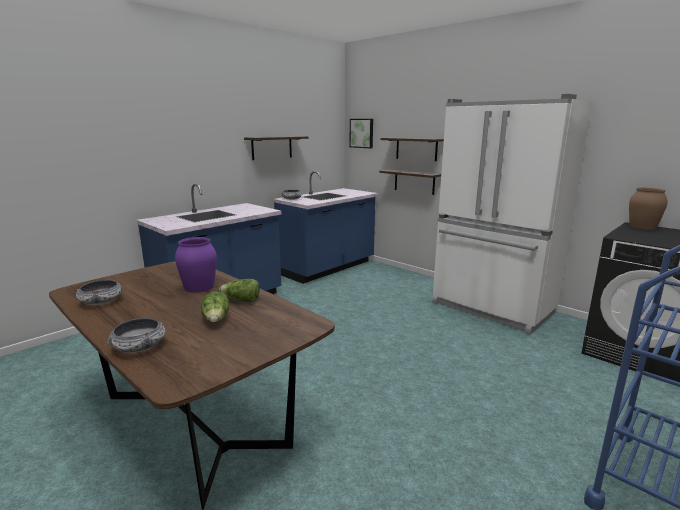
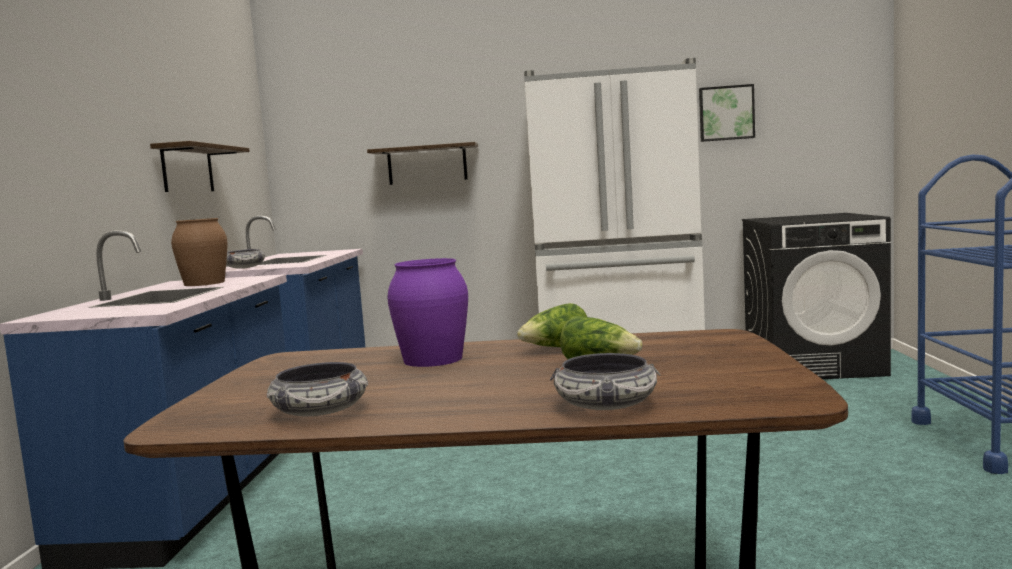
camera: 40 degrees left, 10 degrees down
(362, 133) = (308, 149): picture -> picture (726, 113)
(414, 181) = (430, 218): shelf -> none
(642, 227) = (768, 218): brown vase -> brown vase (204, 283)

